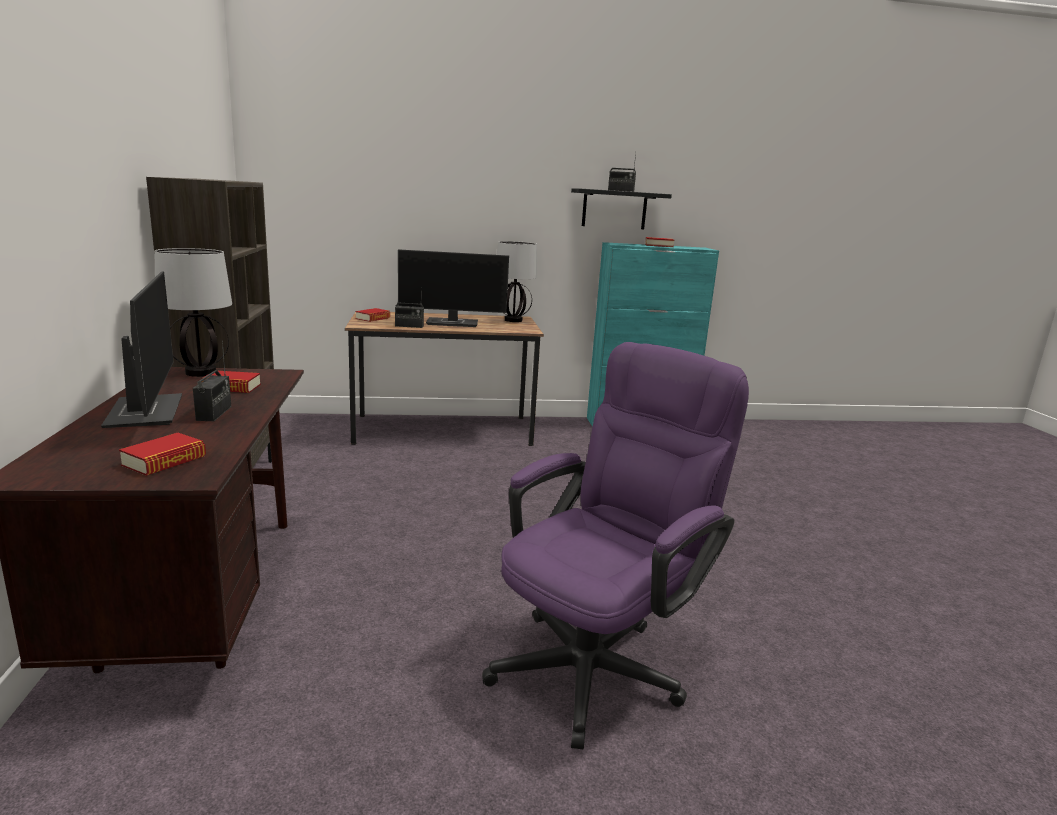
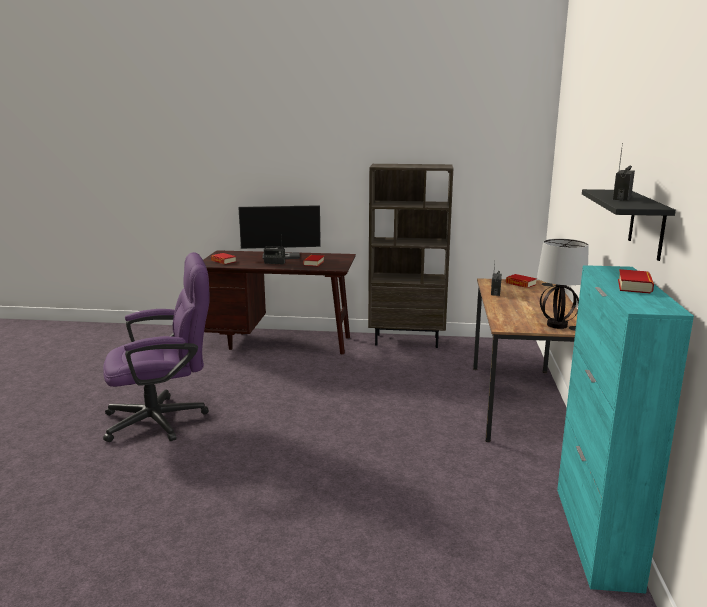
camera: 105 degrees right, 0 degrees up
(201, 372) = (342, 258): table lamp -> none
(453, 323) = (521, 304): monitor -> none
(598, 662) = (165, 419): purple office chair -> purple office chair turned 75 degrees counterclockwise

